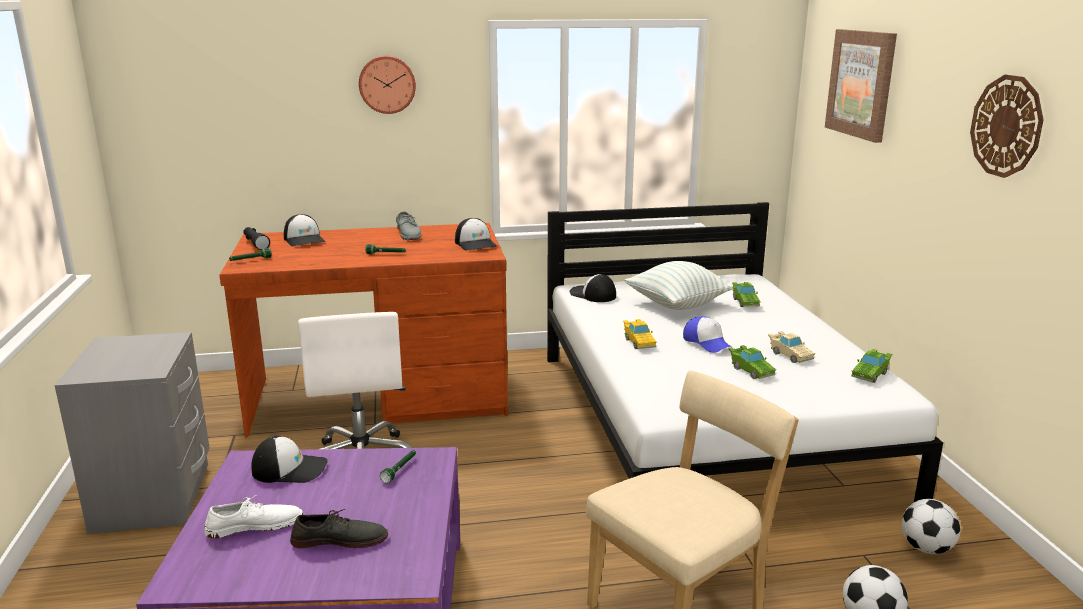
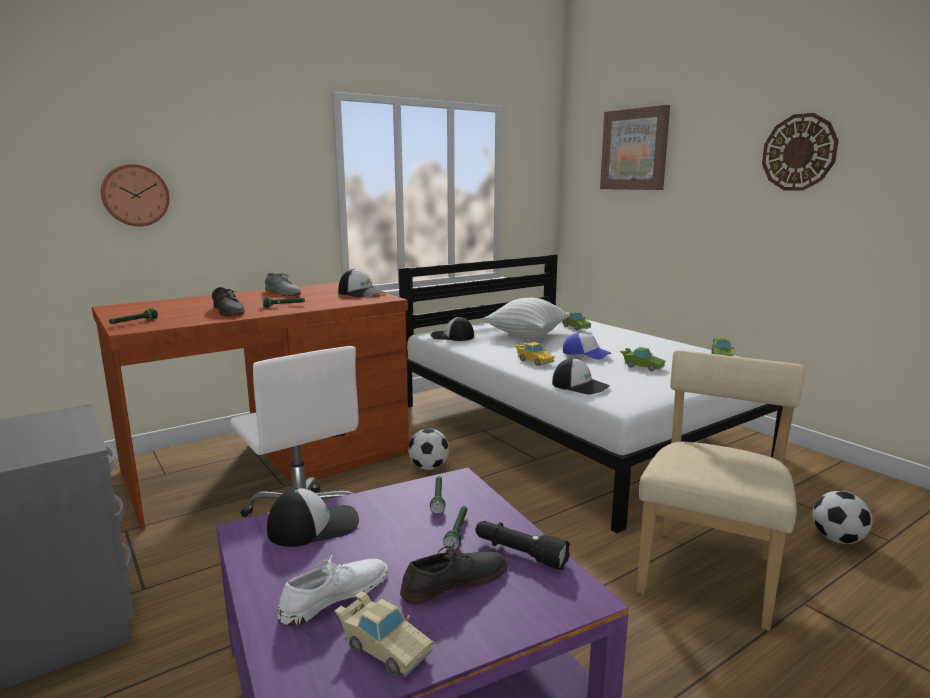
camera: 25 degrees left, 5 degrees down
(255, 244) = (120, 311): black flashlight -> black flashlight (519, 553)
(304, 240) = (176, 304): cap -> cap (580, 386)
(334, 255) = (229, 311): none -> grey shoe
(384, 502) = (458, 532): none -> green flashlight
(387, 84) = (239, 148): wall clock -> wall clock (135, 195)
(789, 355) = (652, 354): beige toy car -> beige toy car (383, 648)
(926, 548) = (808, 479): football -> football (429, 467)

